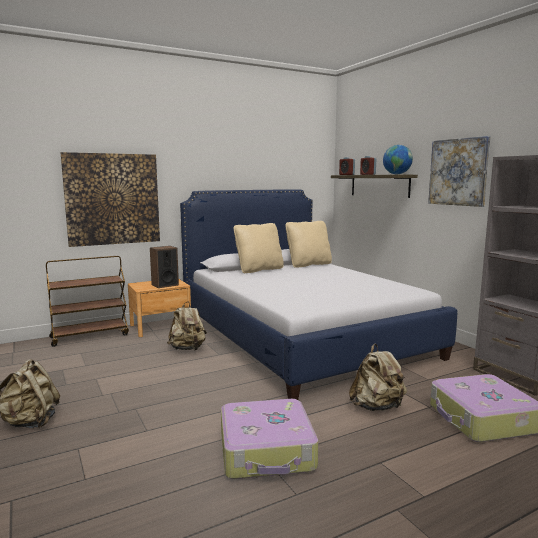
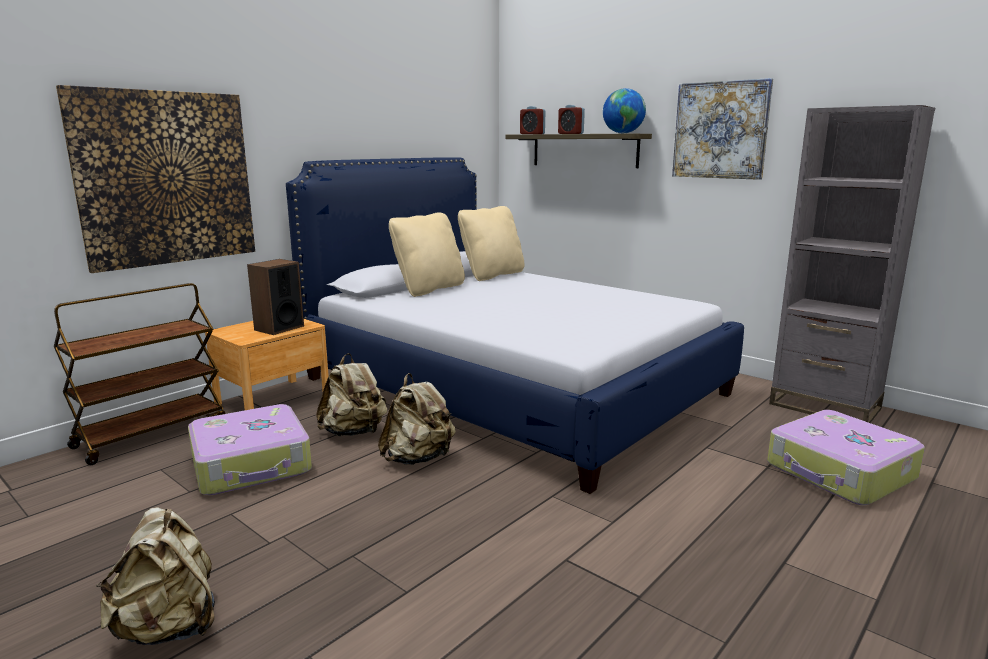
camera: 20 degrees left, 5 degrees up
(267, 451) = (625, 582): suitcase -> suitcase (252, 464)
(377, 407) = (706, 479): beige backpack -> beige backpack (418, 458)

